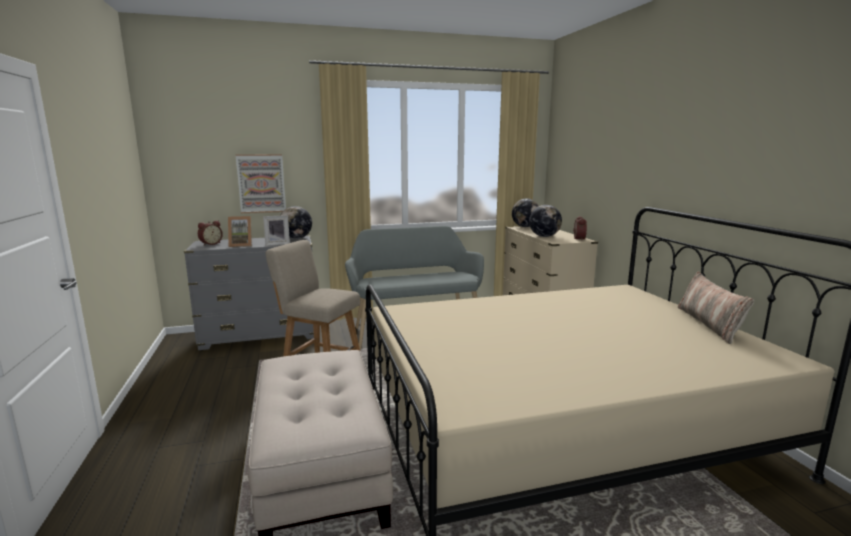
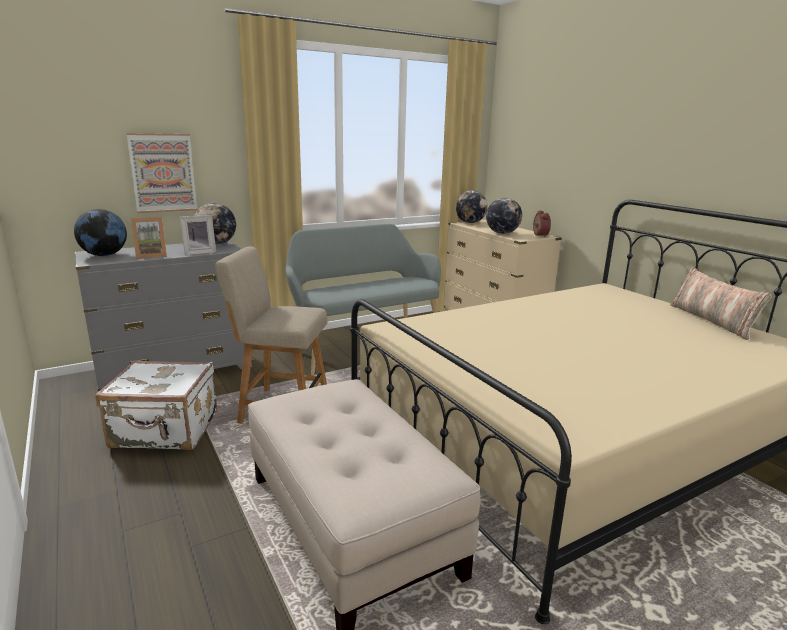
camera: 15 degrees left, 5 degrees up
(210, 244) = (104, 255): alarm clock -> globe
(227, 380) = (165, 431): none -> white suitcase

